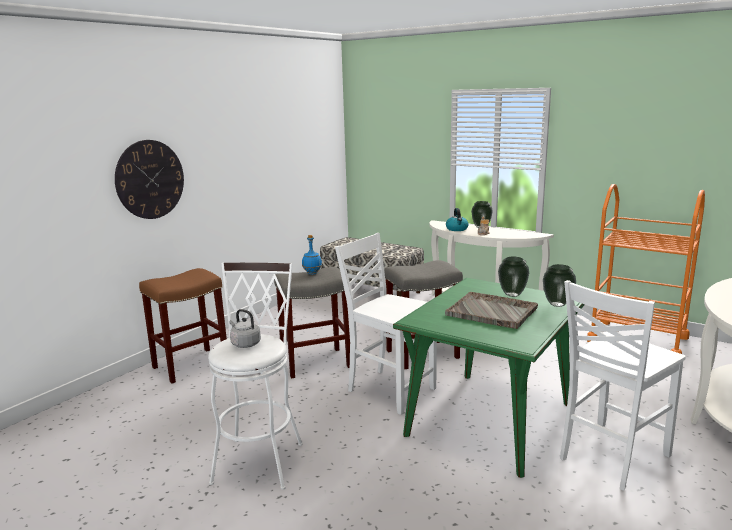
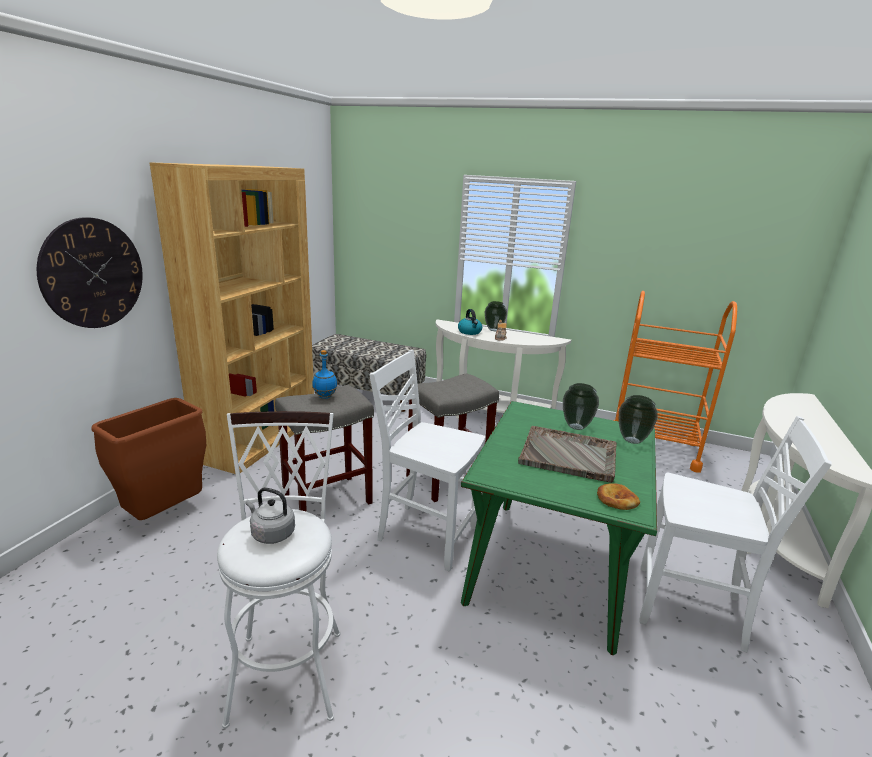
camera: 15 degrees left, 5 degrees up
(191, 365) = (165, 513): brown stool -> brown trash can
(271, 320) = (259, 439): none -> brown bookcase
(513, 338) = (616, 499): none -> bread
(611, 457) = (692, 609): white chair -> white chair turned 105 degrees counterclockwise

